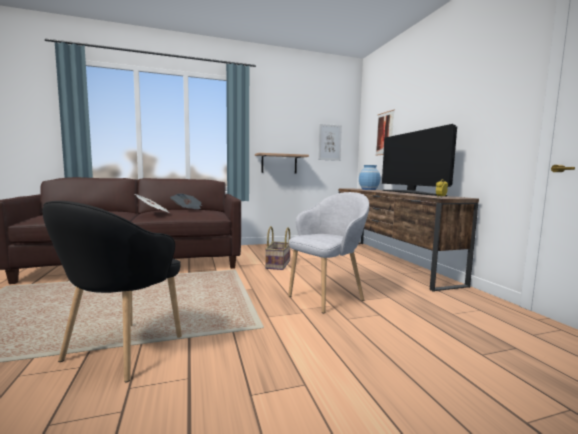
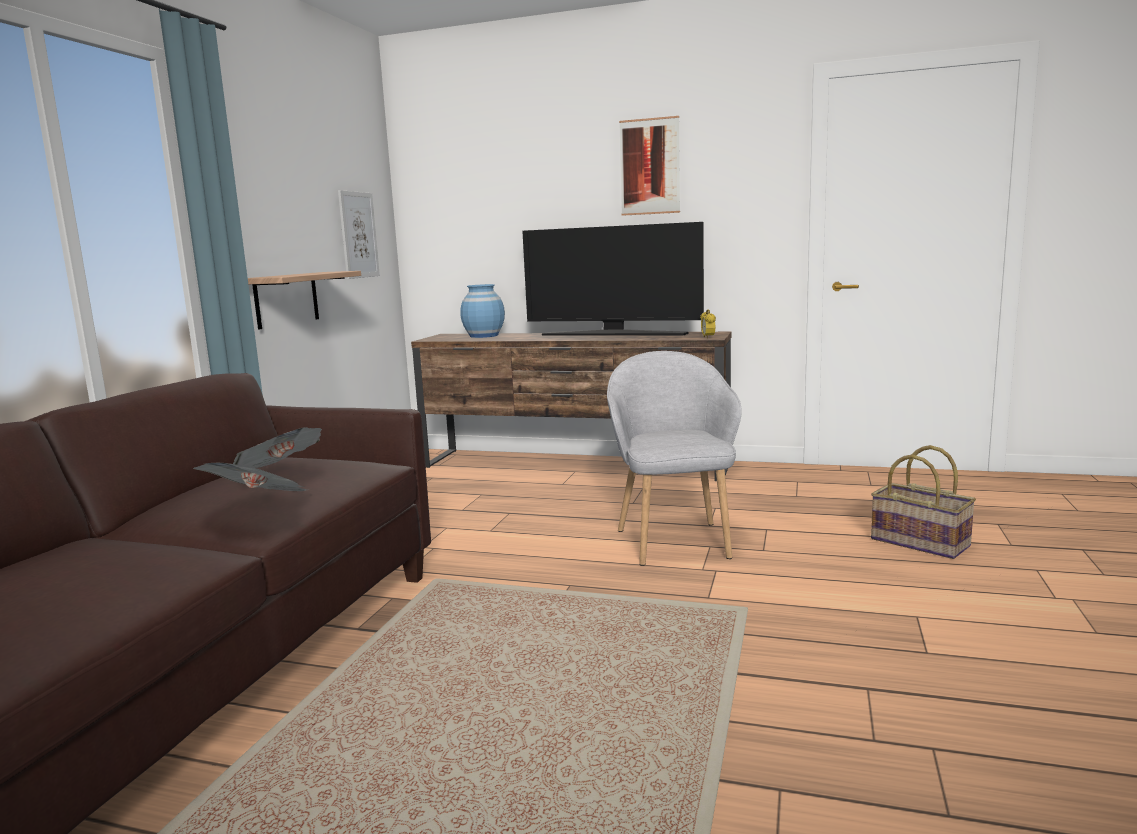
camera: 55 degrees left, 5 degrees up
(122, 351) = (745, 741): black armchair -> none
(278, 265) = (466, 537): basket -> basket (921, 542)
(385, 133) = (489, 218): picture -> picture (649, 166)

